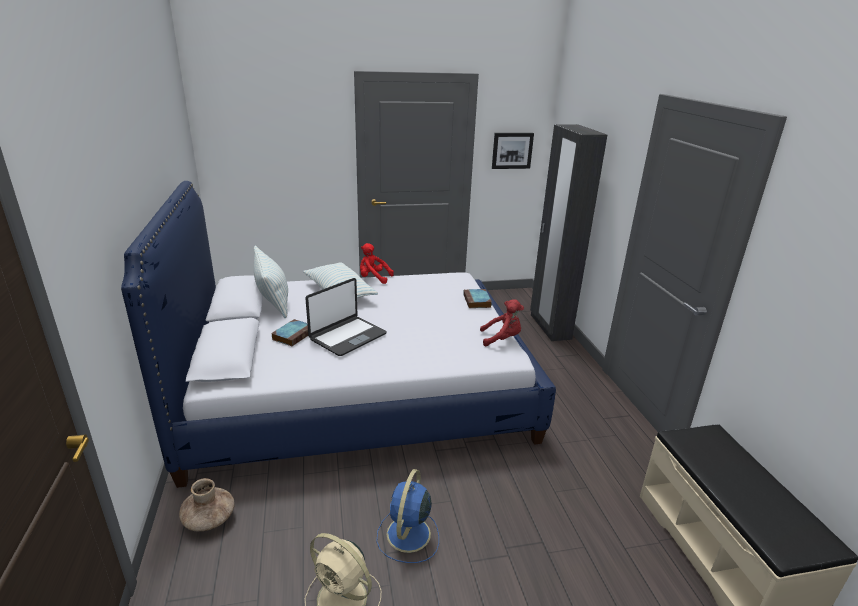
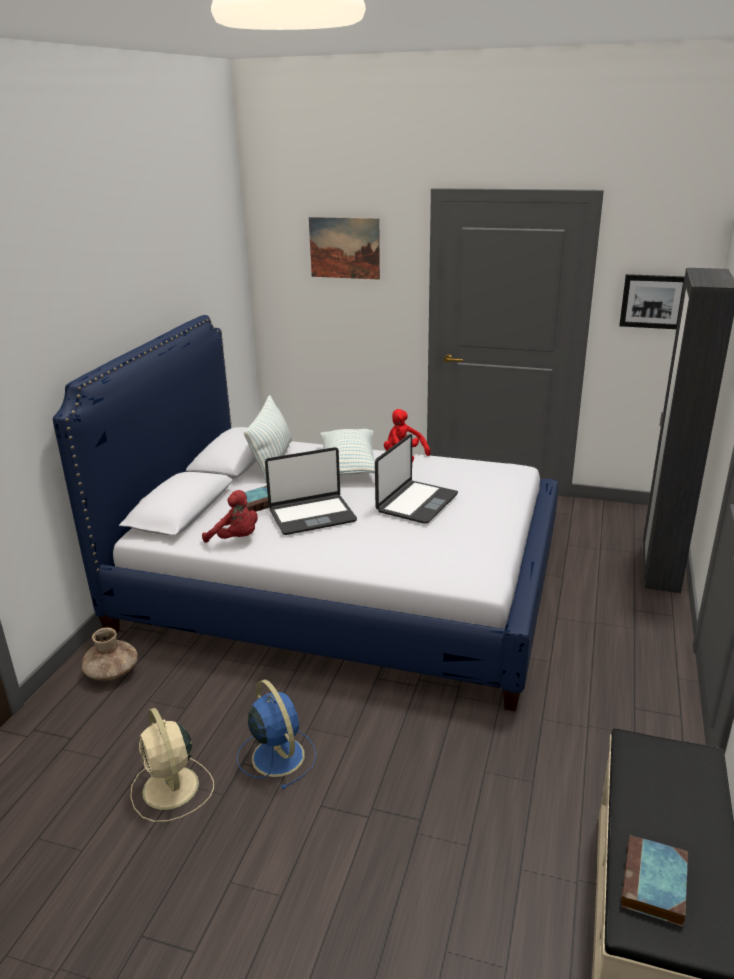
camera: 30 degrees right, 0 degrees up
(283, 119) = (344, 248): none -> picture
(408, 535) = (277, 755): blue fan -> blue fan turned 105 degrees clockwise
(416, 311) = (416, 503): none -> laptop
(477, 301) = (506, 505): book -> book (654, 885)
(502, 339) = (491, 558): red plush toy -> red plush toy (236, 539)

